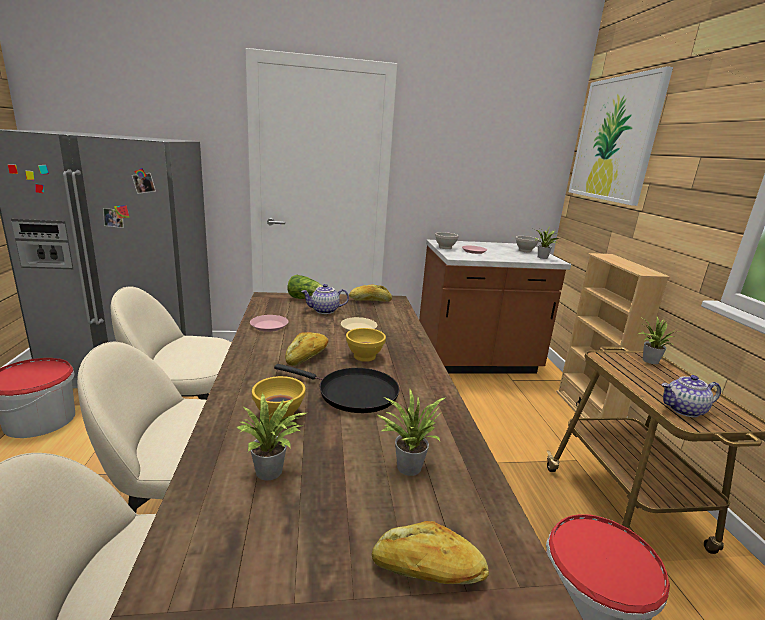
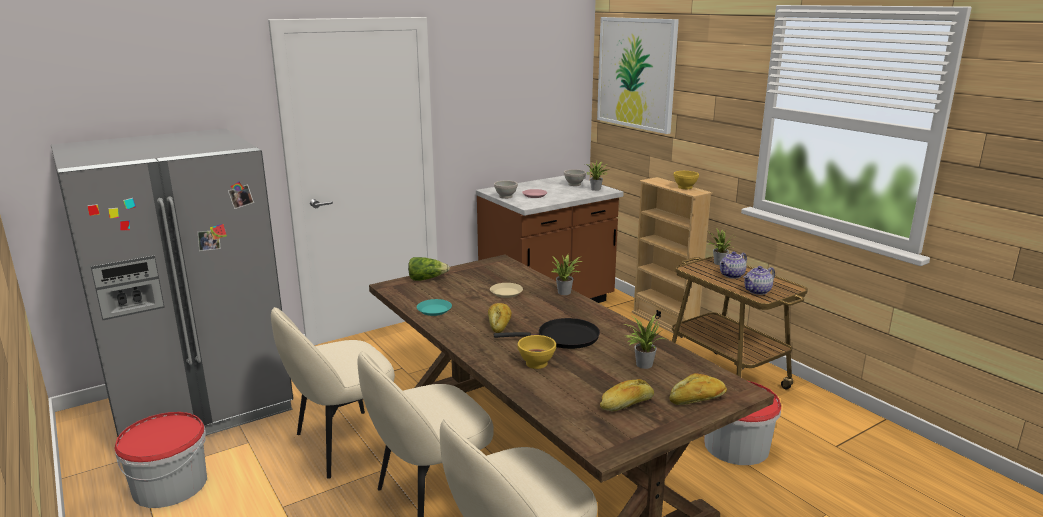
camera: 25 degrees left, 0 degrees up
(269, 326) = (434, 310): pink plate -> turquoise plate
(272, 472) = (576, 390): potted plant -> potted plant (566, 292)
(324, 311) = (458, 285): teapot -> teapot (732, 275)
(364, 356) = (538, 312): yellow bowl -> yellow bowl (684, 187)
(370, 300) = (482, 266): bread -> bread (626, 404)

